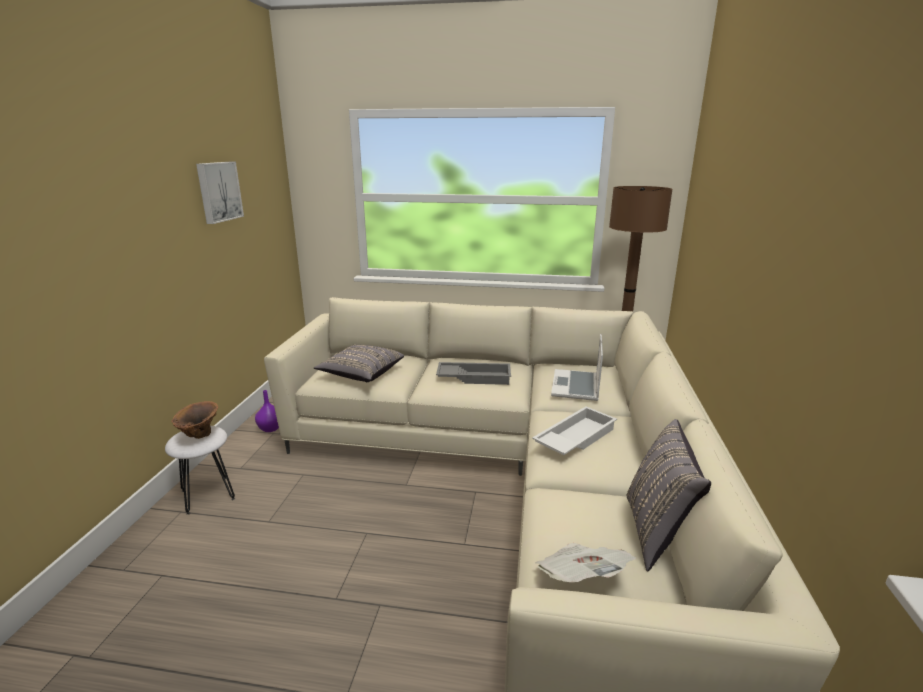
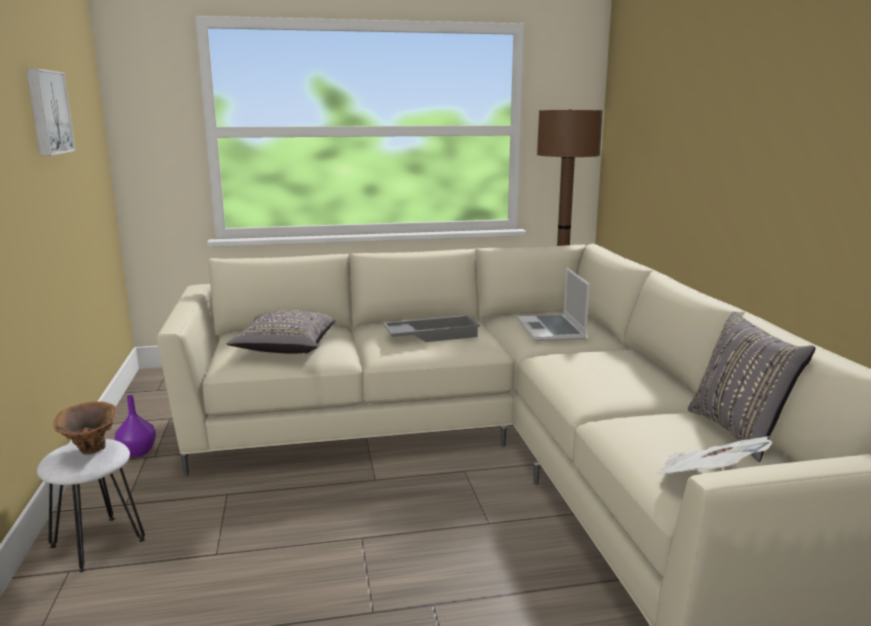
camera: 20 degrees left, 5 degrees down
(574, 437) = (591, 372): white tray -> none

